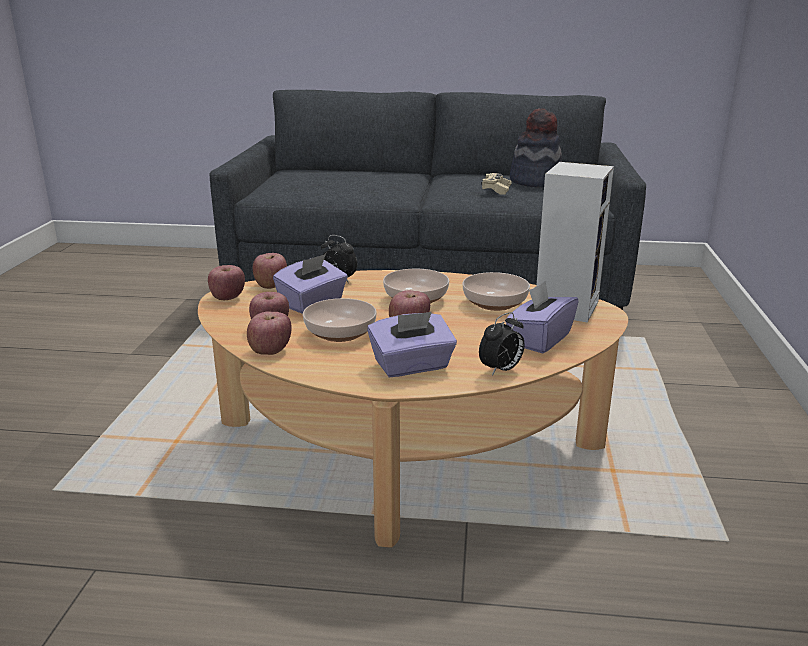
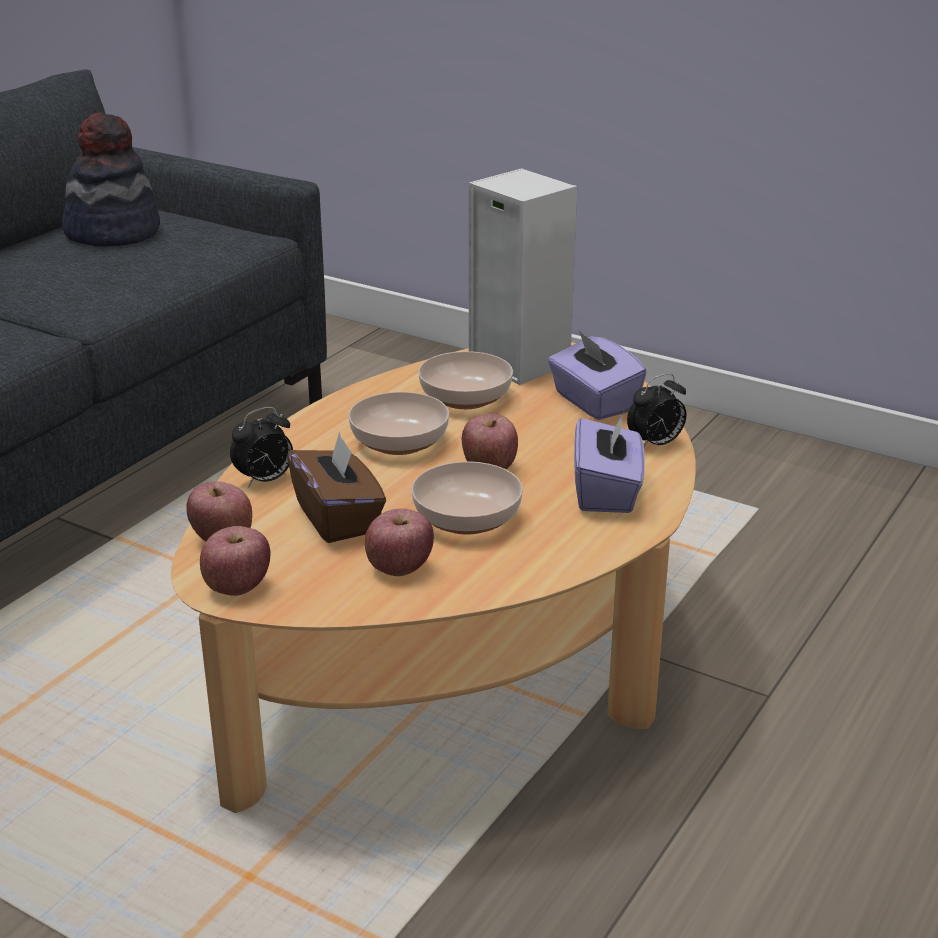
camera: 65 degrees left, 5 degrees up
(270, 350) = (482, 581): apple -> none
(312, 303) = (338, 518): purple tissue box -> brown tissue box
(496, 190) = (116, 266): beige game controller -> none
(501, 370) = (655, 444): alarm clock -> alarm clock turned 75 degrees clockwise

